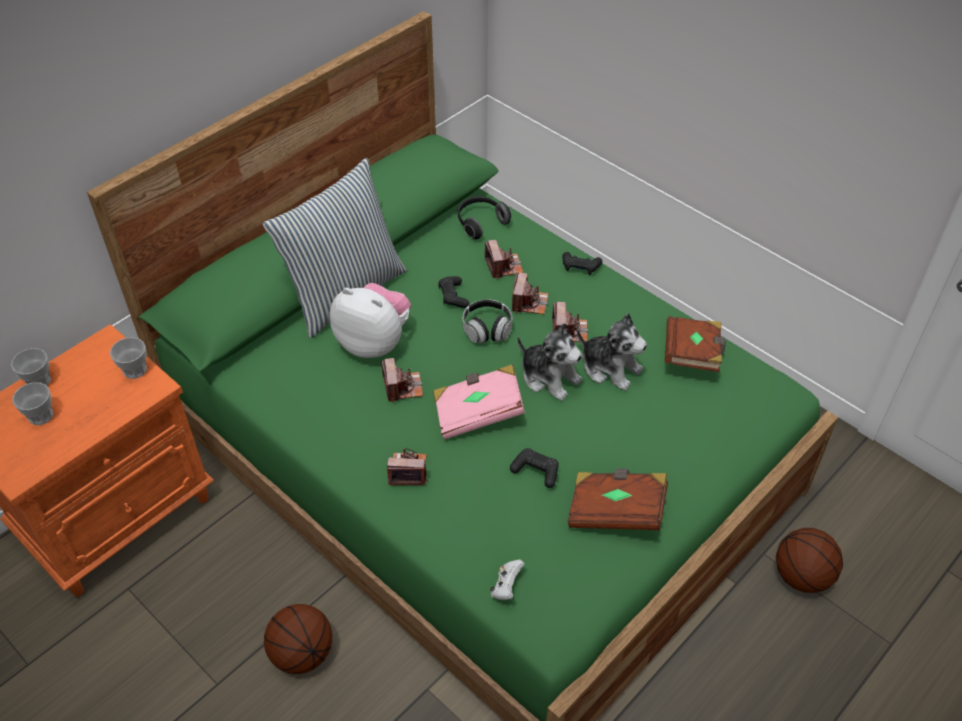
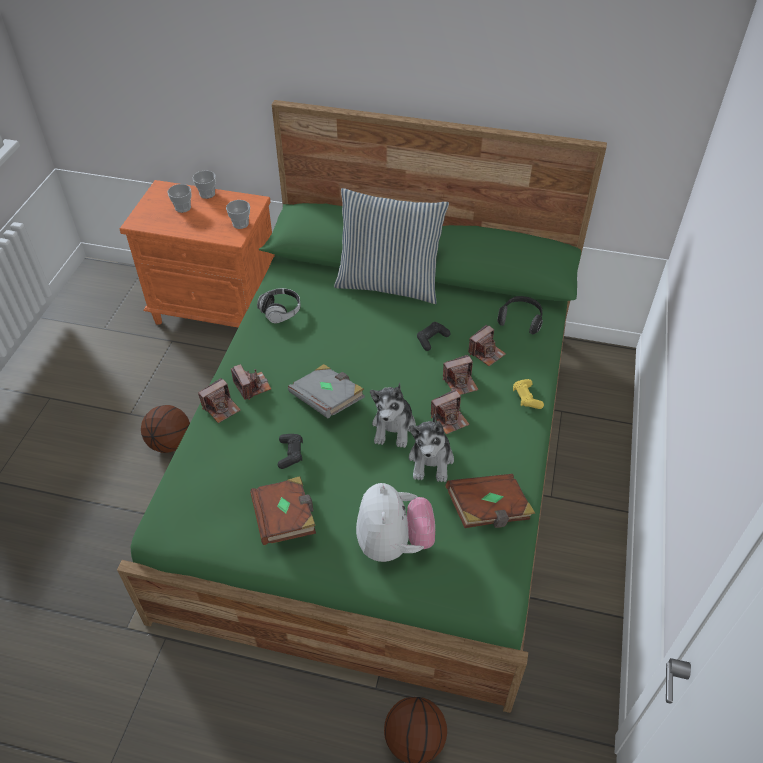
camera: 60 degrees right, 0 degrees up
(374, 342) = (355, 319): plush toy -> plush toy (393, 543)
(402, 387) = (323, 350): camera -> camera (221, 408)
(478, 412) = (327, 400): pink book -> grey book
(487, 329) = (413, 371): headphones -> headphones (280, 311)
(506, 587) = (182, 481): white game controller -> none
(580, 267) = (526, 398): black game controller -> yellow game controller

